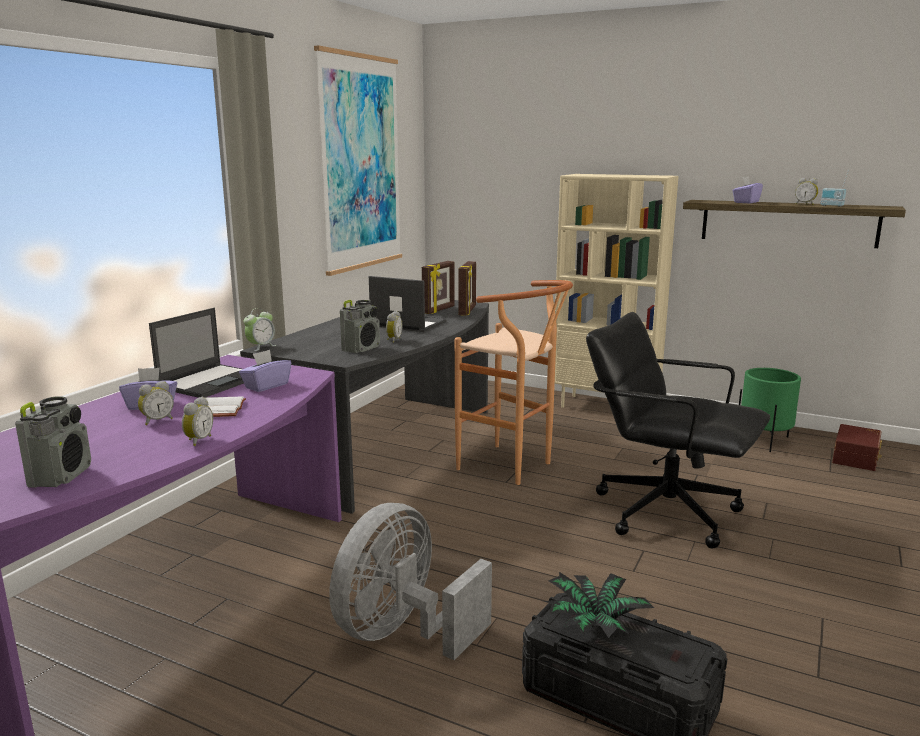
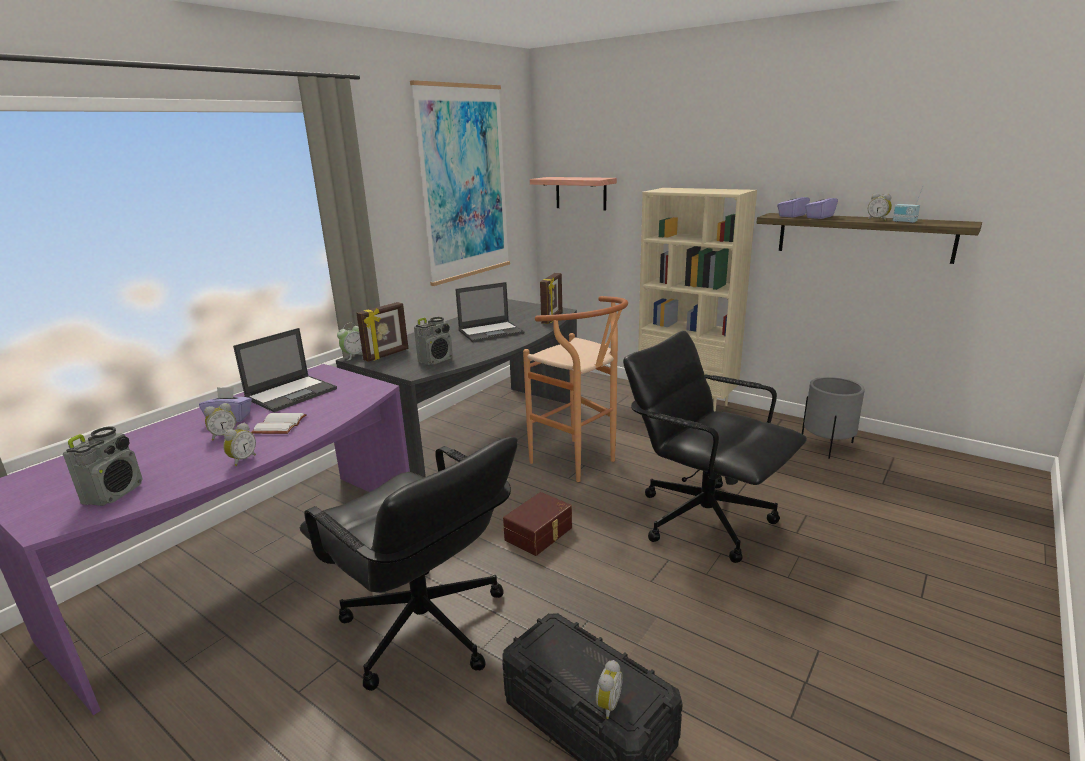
camera: 10 degrees right, 5 degrees up
(266, 386) = (333, 400): purple tissue box -> purple tissue box (791, 216)
(393, 340) = (468, 351): alarm clock -> alarm clock (606, 704)
(403, 632) = (424, 628): grey fan -> black office chair
(407, 323) = (491, 332): laptop -> laptop turned 120 degrees clockwise
(439, 310) = (528, 317): picture frame -> picture frame (387, 355)
(480, 180) = (581, 193): none -> shelf
(594, 627) = (564, 656): potted plant -> none
(764, 440) = (827, 445): green planter -> grey planter
(857, 458) = (916, 469): brown storage box -> brown storage box (540, 534)

